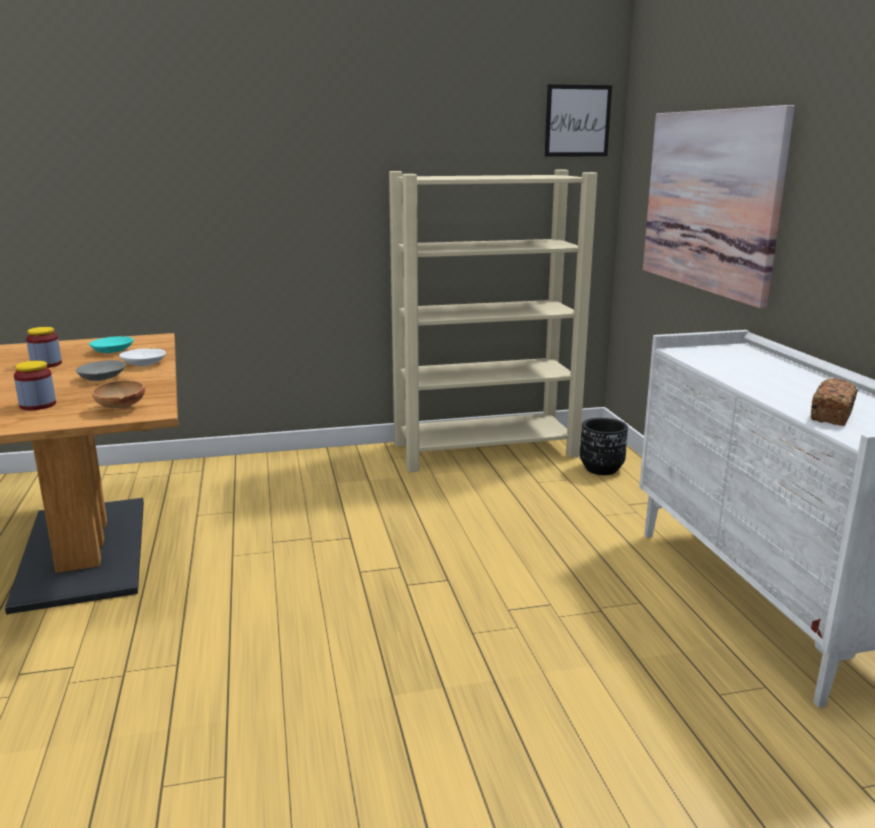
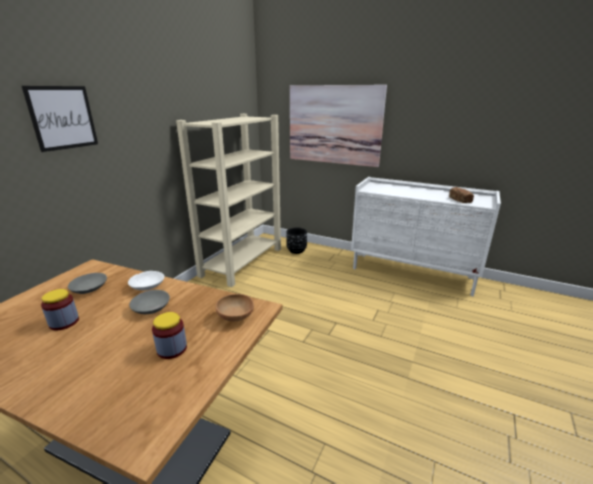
camera: 50 degrees left, 5 degrees up
(112, 351) = (89, 289): turquoise bowl -> grey bowl
(577, 121) = (243, 88): picture -> picture (63, 118)

